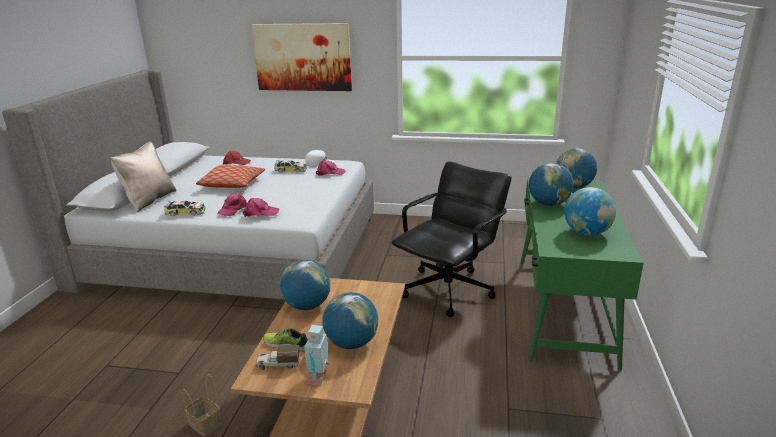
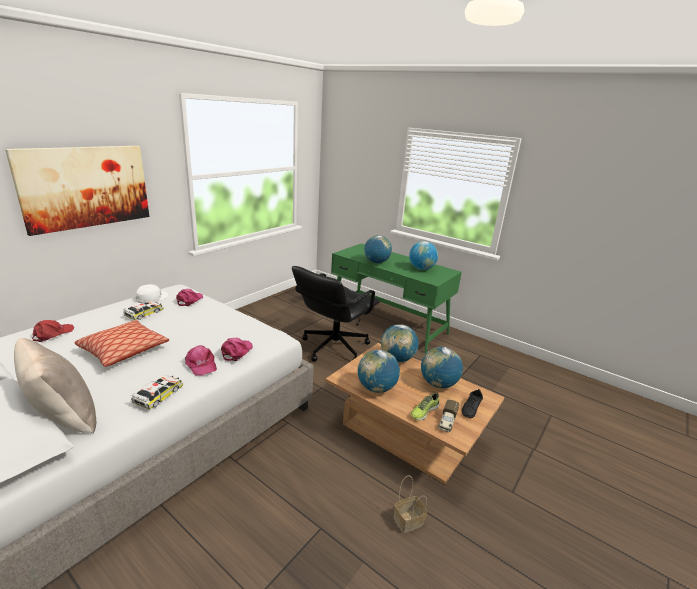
camera: 65 degrees left, 0 degrees up
(319, 378) = (471, 408): toy robot -> black shoe
(449, 290) = (334, 347): black office chair -> black office chair turned 120 degrees counterclockwise
(573, 187) = (361, 250): globe -> globe (397, 359)

